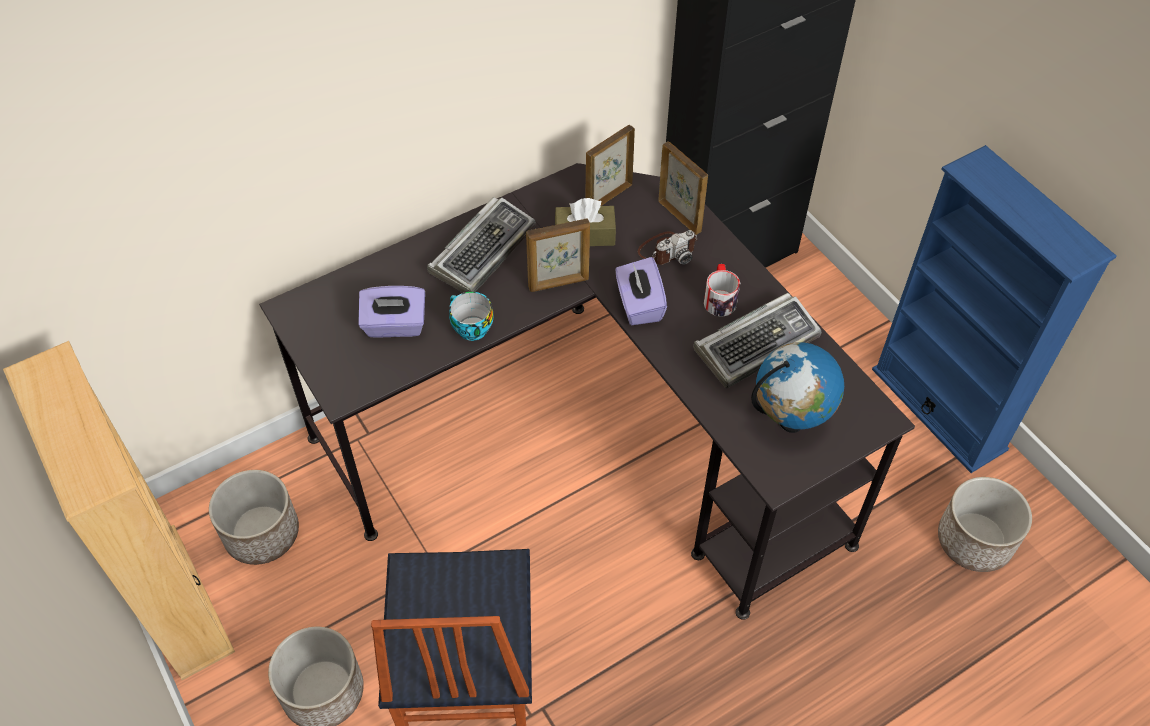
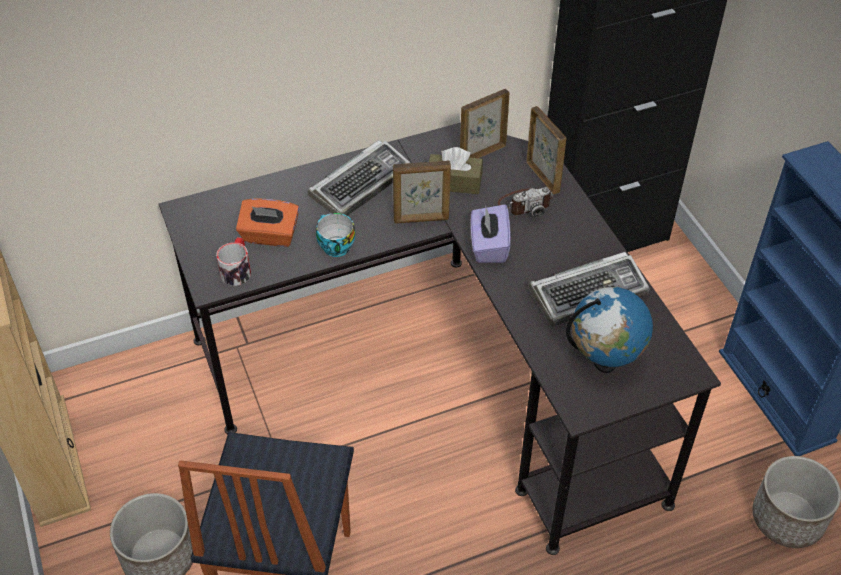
camera: 10 degrees right, 5 degrees down
(261, 533) = (136, 414): planter -> none
(395, 326) = (269, 236): purple tissue box -> orange tissue box
(719, 298) = (563, 250): mug -> mug (237, 269)

